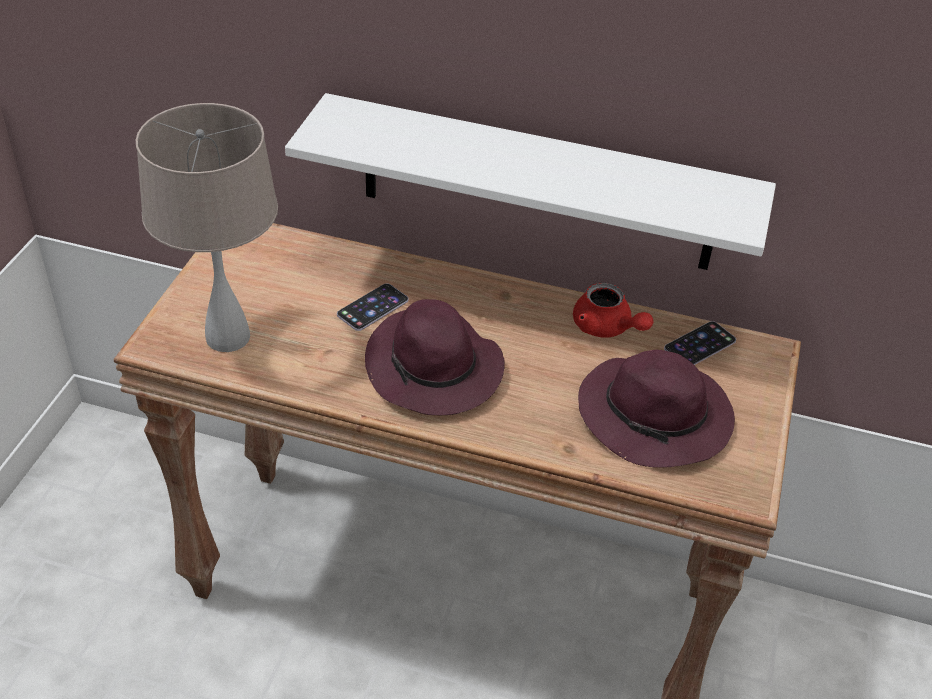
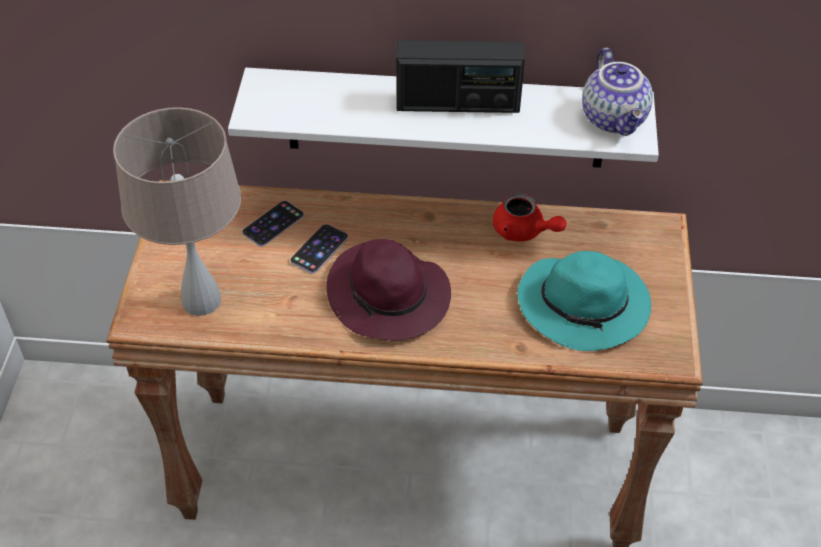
camera: 10 degrees left, 5 degrees up
(546, 161) = (457, 103): none -> radio
(656, 418) = (585, 306): purple hat -> turquoise hat
(700, 345) = (604, 232): phone -> phone (273, 224)
(723, 203) = (615, 119): none -> teapot

